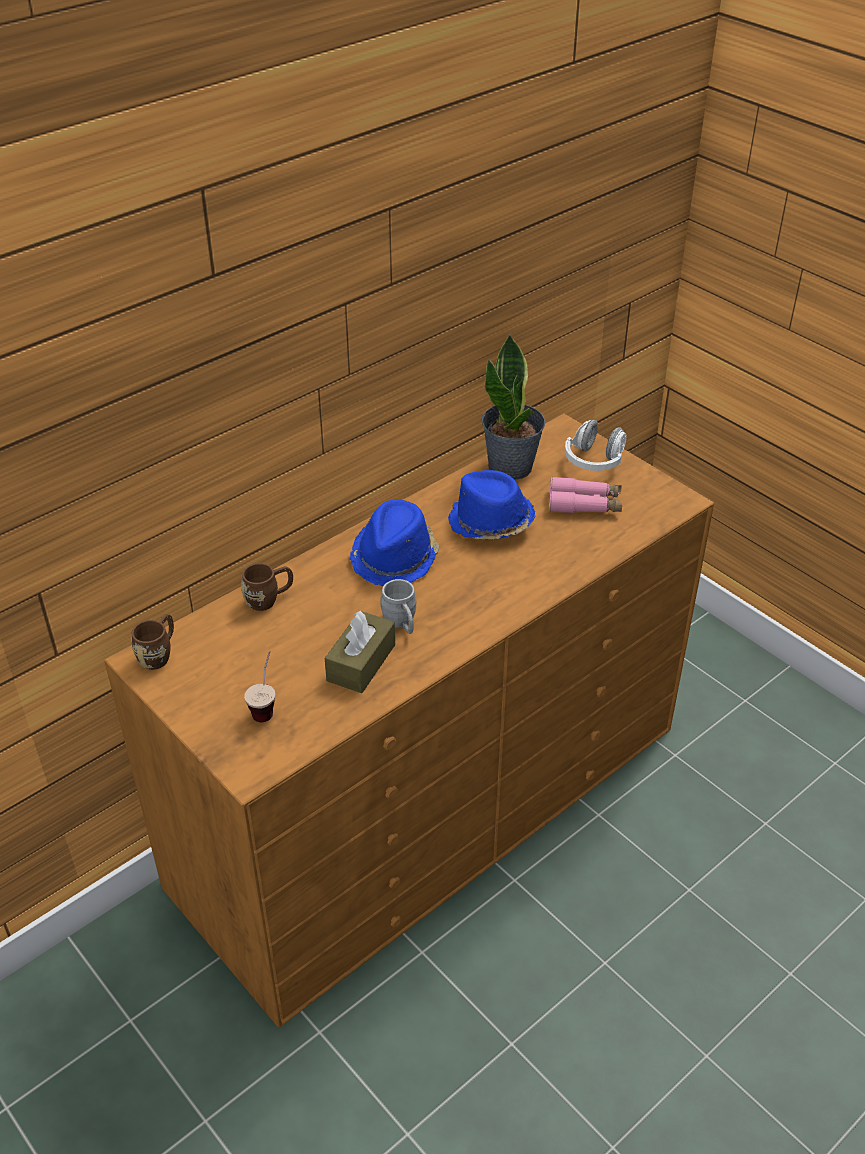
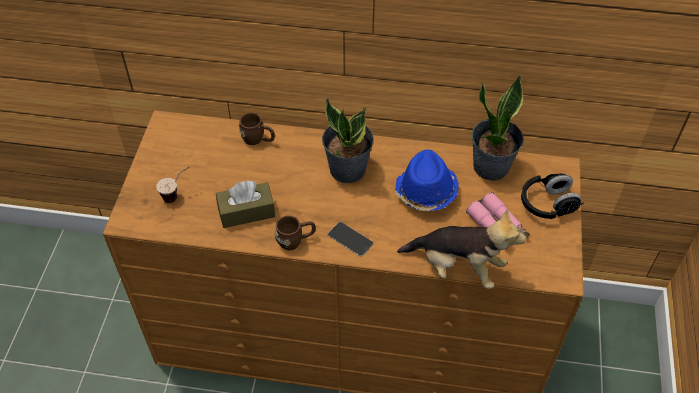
camera: 50 degrees right, 10 degrees up
(159, 654) = (176, 127): brown mug -> brown mug (295, 240)
(395, 557) = (347, 169): blue hat -> potted plant
(401, 624) = (295, 208): grey mug -> none
(489, 606) = (350, 239): none -> phone
(594, 461) = (547, 205): white headphones -> black headphones
(604, 555) = (458, 267): none -> plush toy

